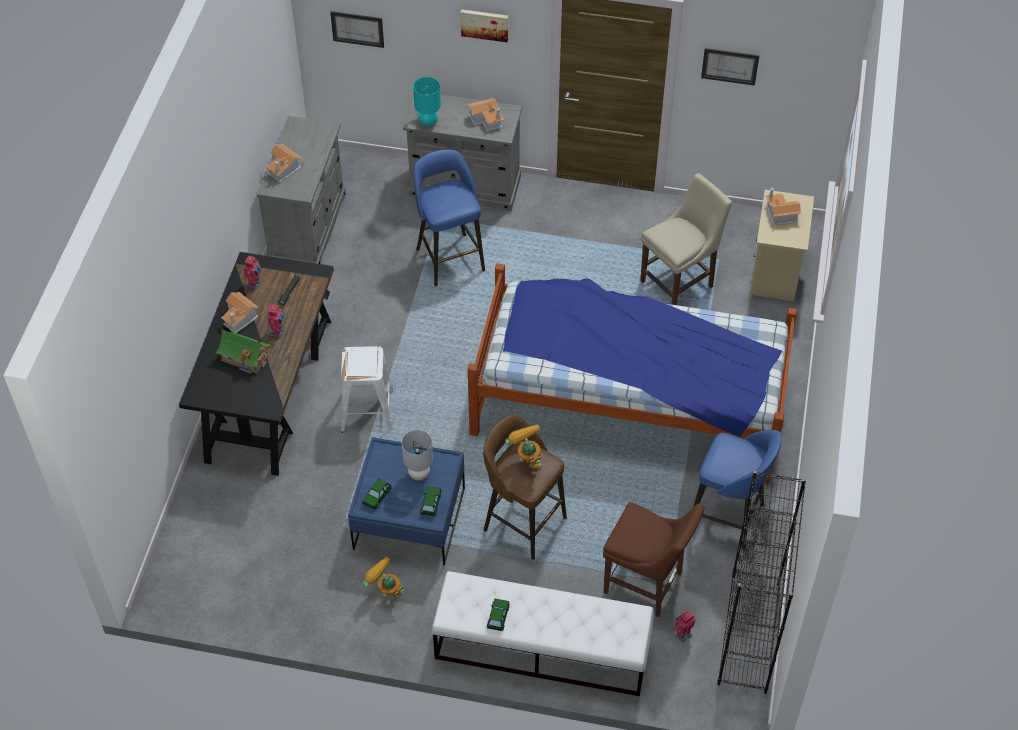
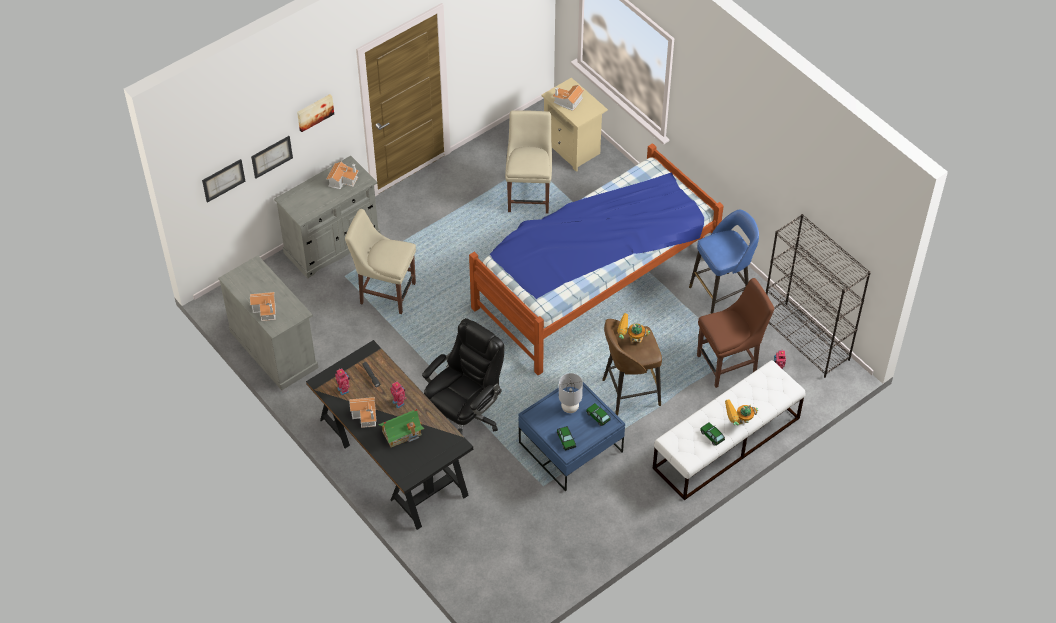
camera: 50 degrees left, 0 degrees up
(368, 410) = (465, 415): white stool -> black office chair
(385, 593) = (613, 495): toy robot -> toy robot (737, 425)
(428, 122) = (310, 210): turquoise table lamp -> none
(449, 258) = (385, 292): blue stool -> beige chair
(730, 66) = (479, 28): picture -> picture (271, 156)

